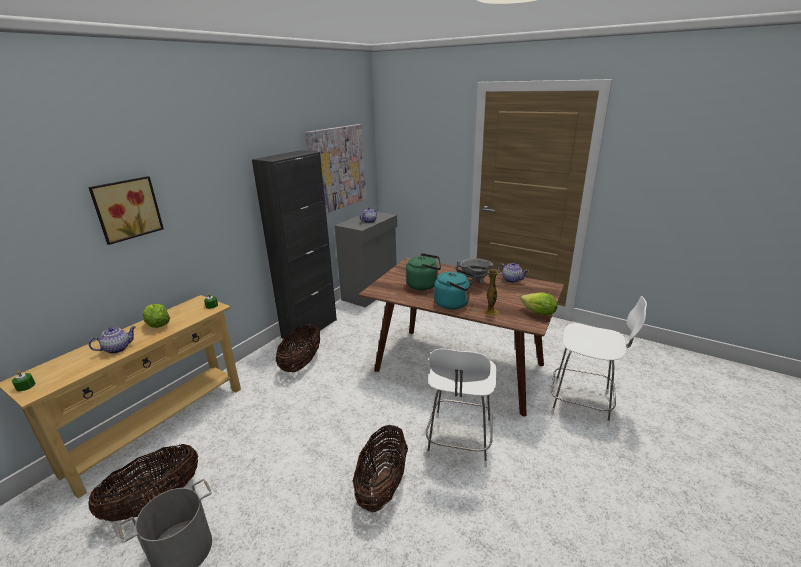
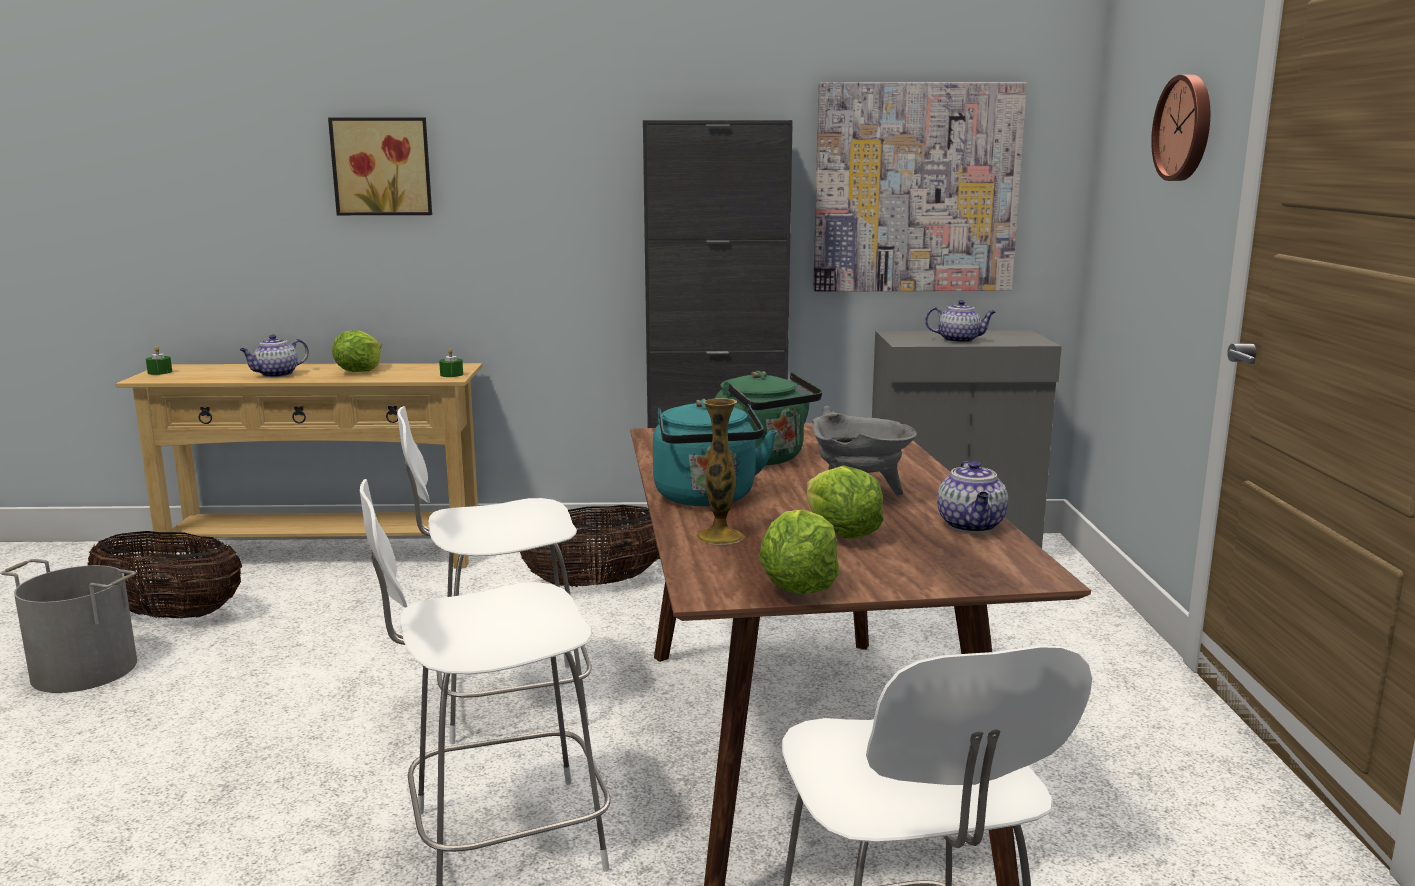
camera: 55 degrees right, 10 degrees down
(118, 348) = (276, 375): teapot -> teapot turned 120 degrees clockwise
(372, 414) = (506, 703): none -> white chair
(382, 486) = (296, 787): basket -> none
(437, 142) = (1186, 128): none -> wall clock
(504, 296) = (840, 534): none -> lettuce

